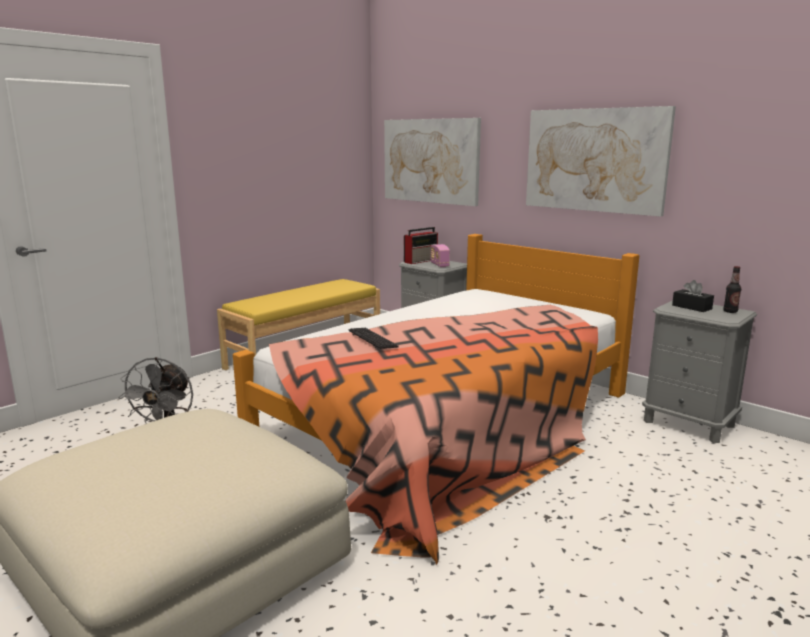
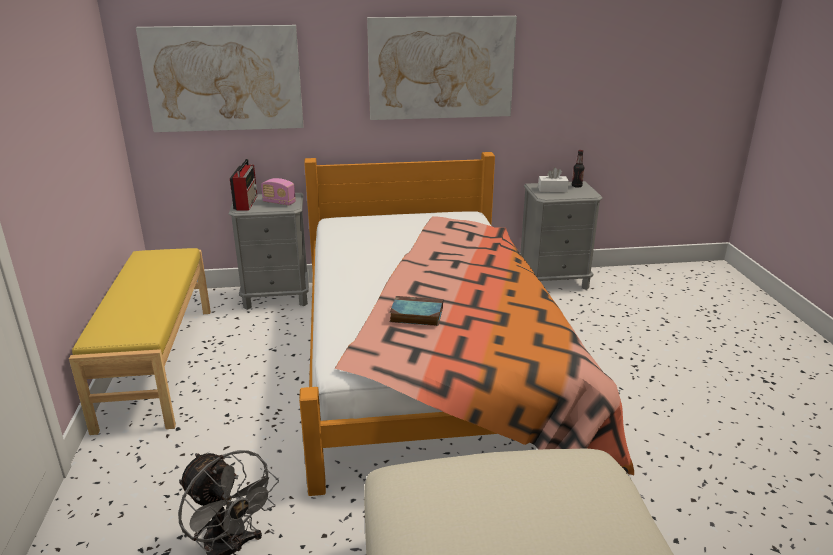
camera: 50 degrees left, 10 degrees up
(372, 340) = (415, 315): keyboard -> book
(691, 307) = (552, 189): black tissue box -> white tissue box

